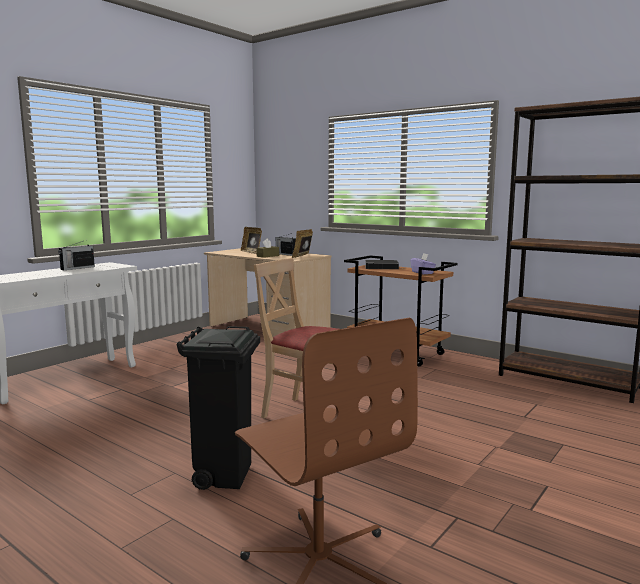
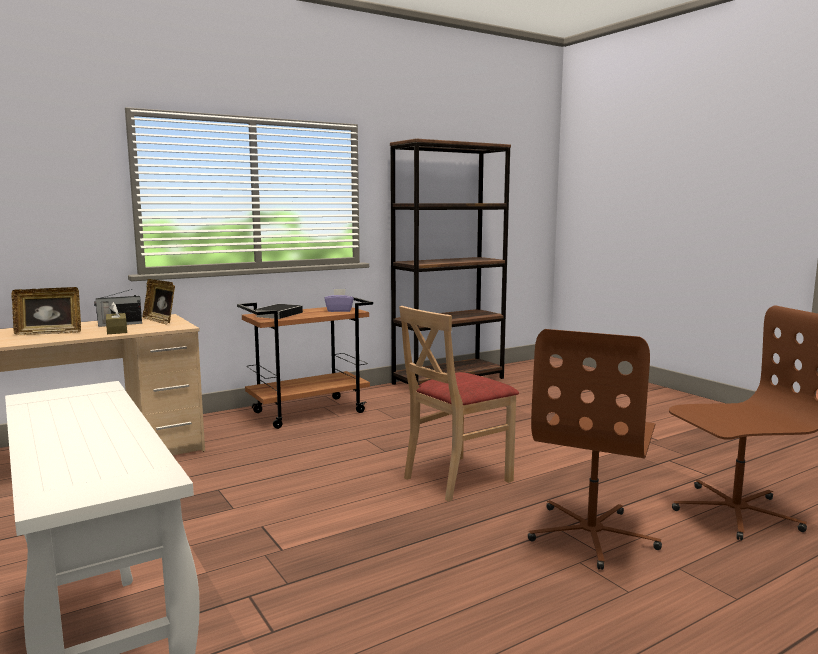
camera: 70 degrees left, 0 degrees up
(77, 268) = (54, 415): radio -> none
(224, 476) = (592, 535): black trash can -> brown office chair

